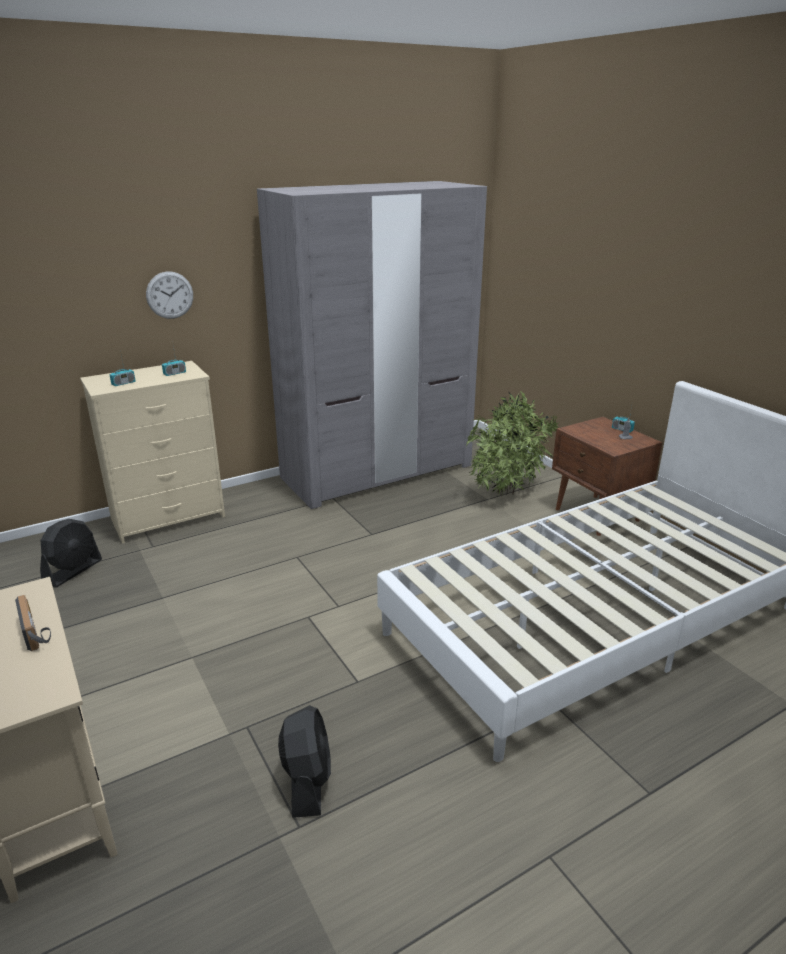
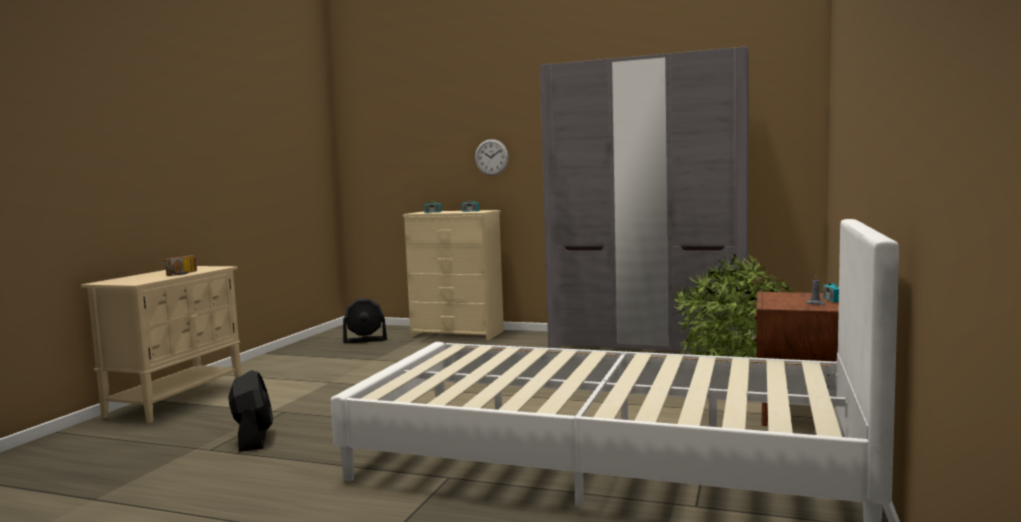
camera: 50 degrees right, 20 degrees down
(307, 780) = (253, 439): black fan -> black fan turned 60 degrees counterclockwise

